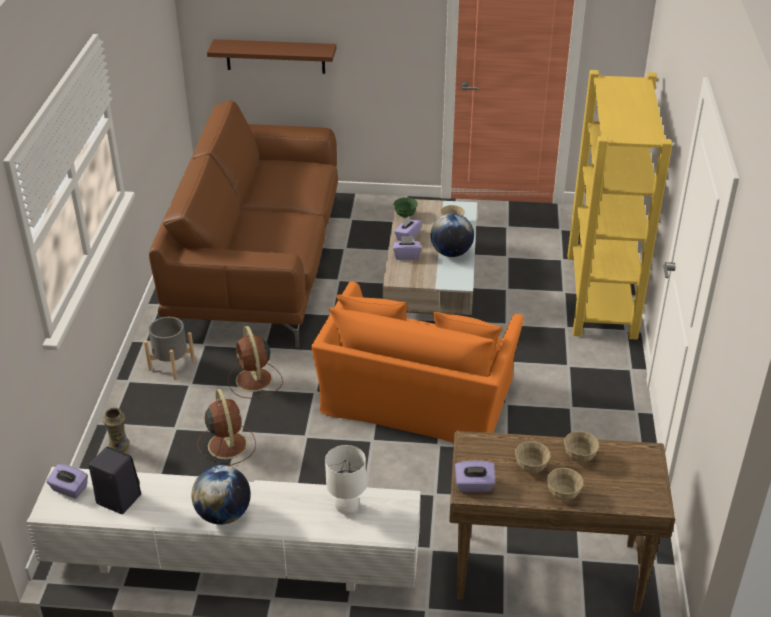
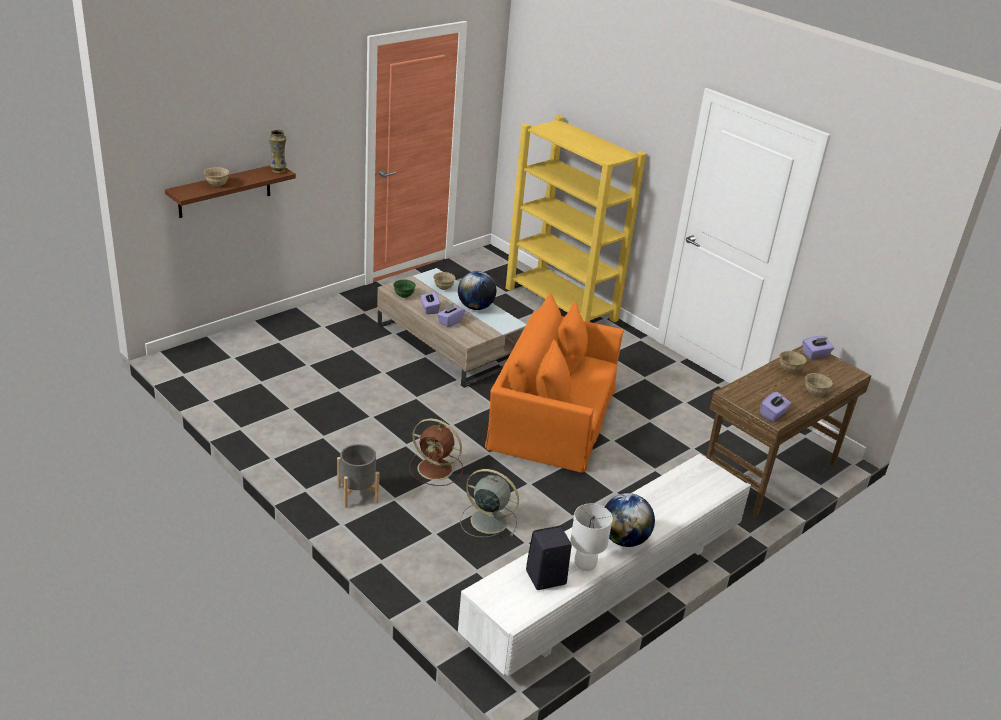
camera: 50 degrees left, 5 degrees down
(69, 489) = (501, 595): purple tissue box -> purple tissue box (815, 354)
(120, 449) = (418, 573): vase -> vase (278, 170)
(227, 444) = (487, 520): brown fan -> grey fan
(259, 262) = (301, 388): brown sofa -> none
(347, 509) = (682, 488): white table lamp -> white table lamp (585, 566)
(417, 394) = (552, 418): orange armchair -> orange armchair turned 135 degrees clockwise
(531, 468) = (779, 388): beige bowl -> beige bowl (217, 185)

